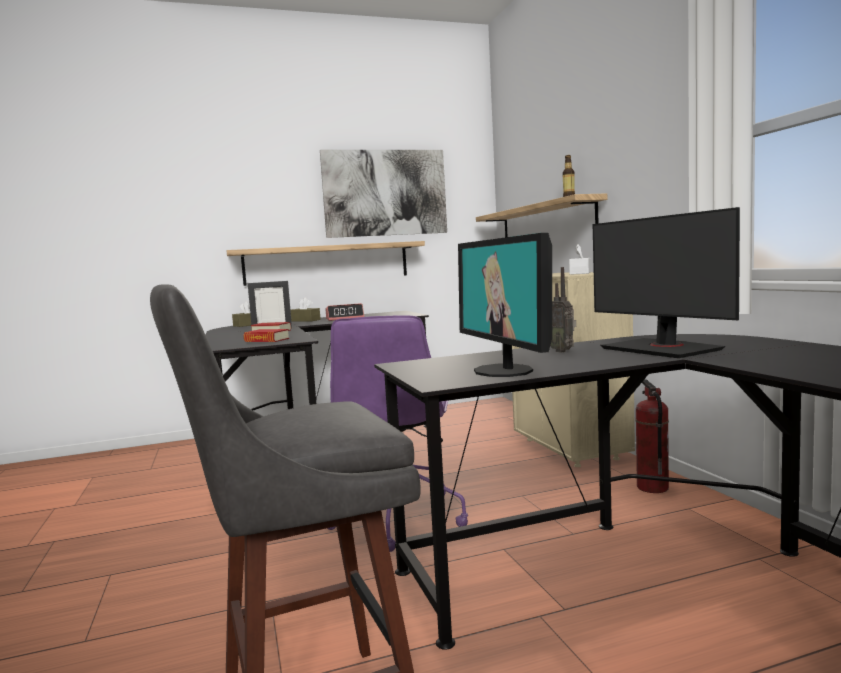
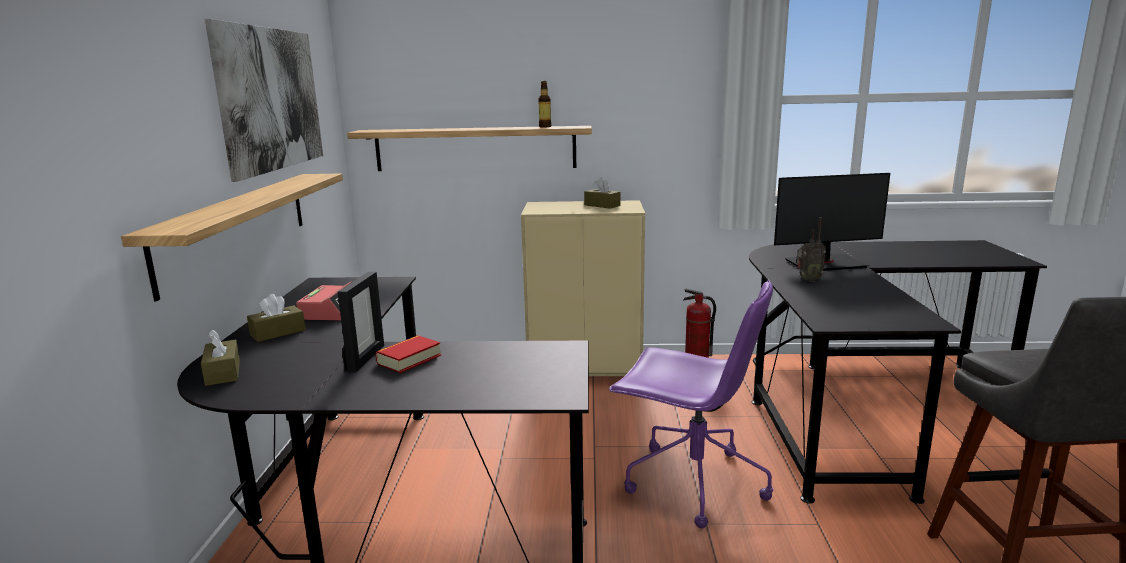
camera: 70 degrees left, 10 degrees up
(266, 340) = (527, 365): book -> none
(504, 371) = (886, 303): monitor -> none
(580, 273) = (602, 205): white tissue box -> brown tissue box

